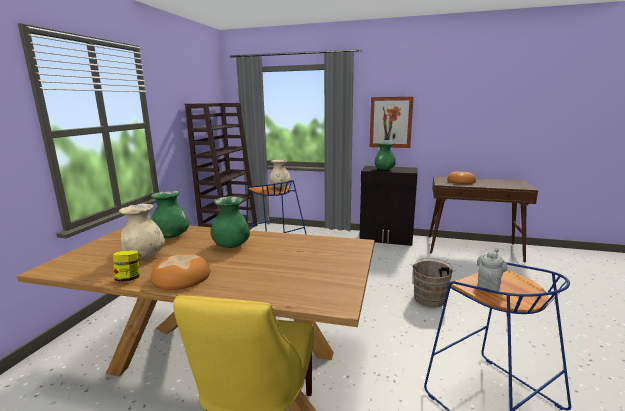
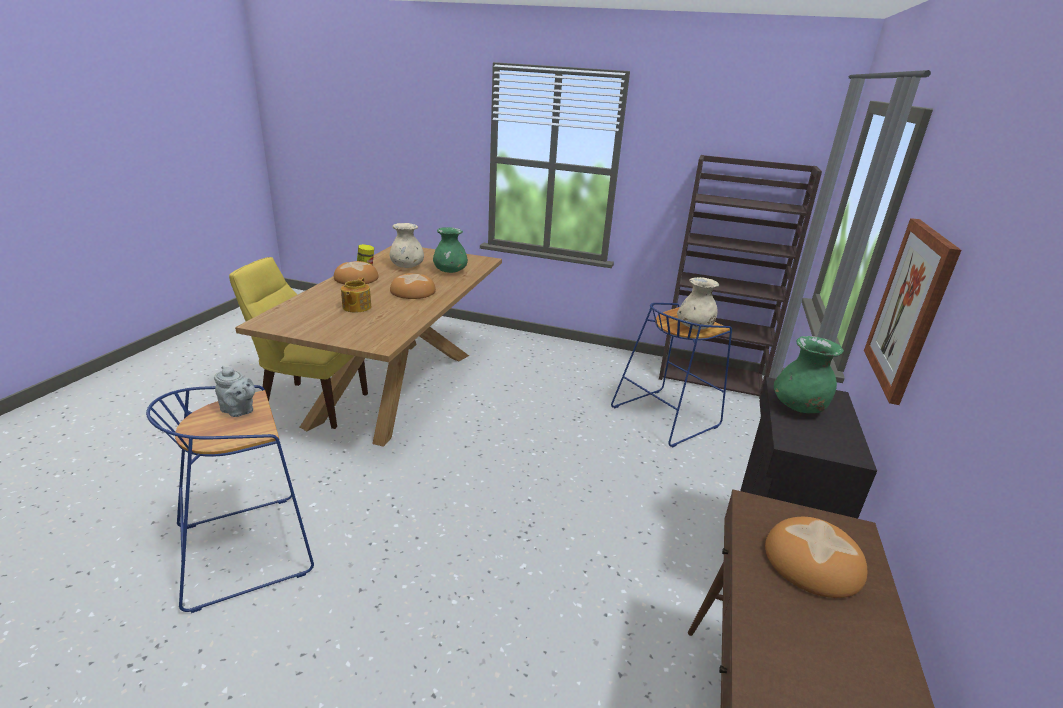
camera: 90 degrees right, 10 degrees up
(231, 245) = (412, 291): green vase -> bread
(279, 263) = (356, 307): none -> teapot
(430, 298) = (480, 564): brown bucket -> none

